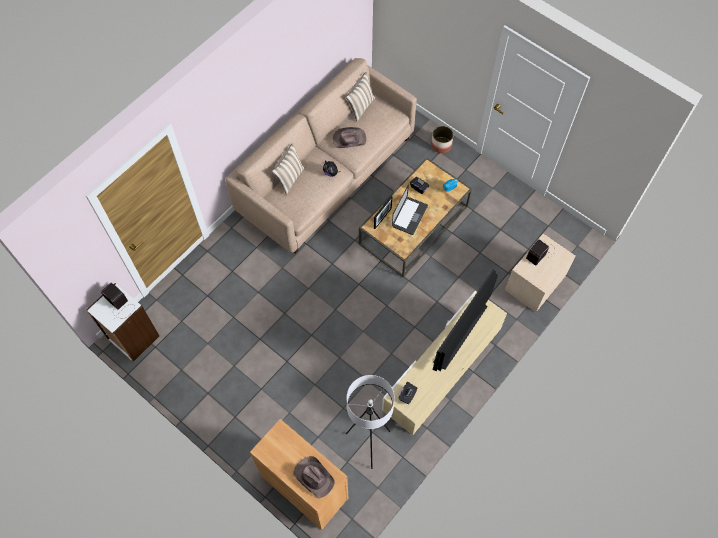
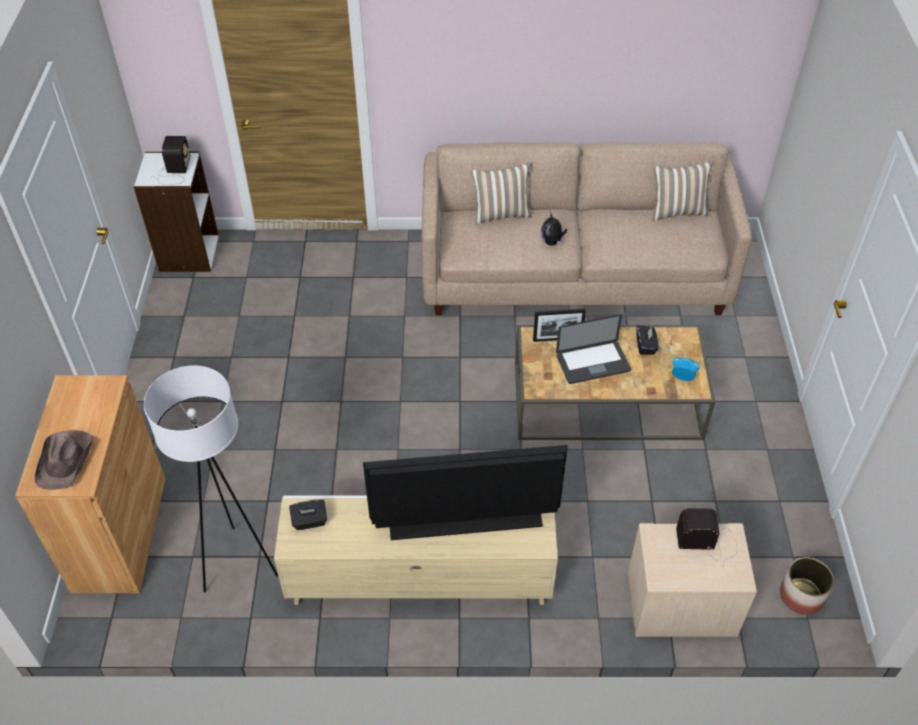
camera: 50 degrees right, 15 degrees down
(349, 139) = (619, 228): brown hat -> none
(441, 145) = (757, 352): planter -> planter (801, 596)

